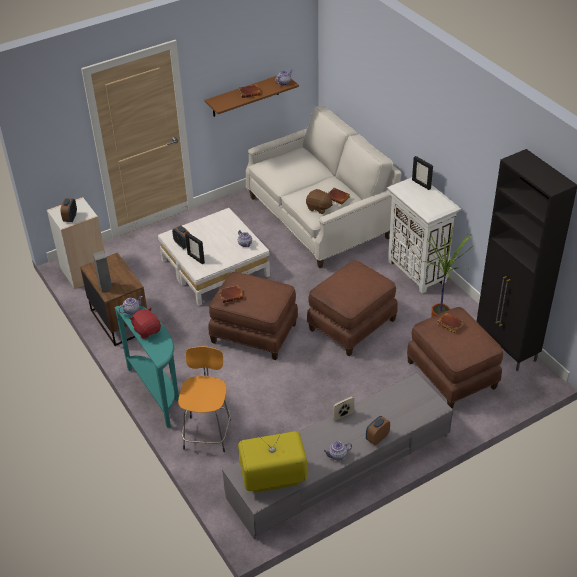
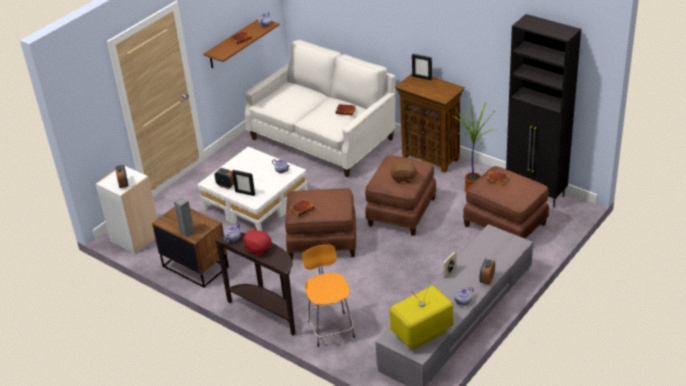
camera: 20 degrees left, 5 degrees down
(158, 392) = (267, 311): turquoise console table -> brown console table
(319, 208) = (334, 123): brown plush toy -> brown plush toy (403, 178)
(418, 272) = (431, 158): white cabinet -> brown cabinet

